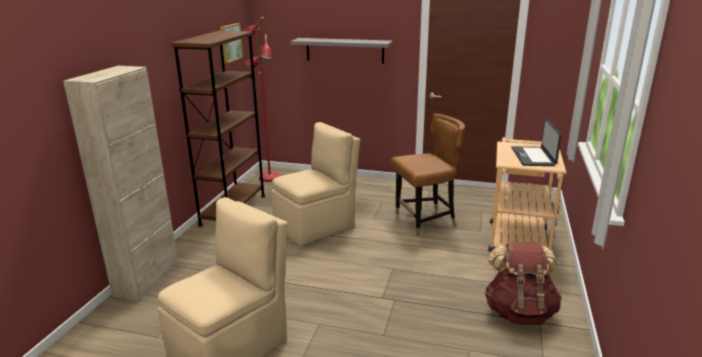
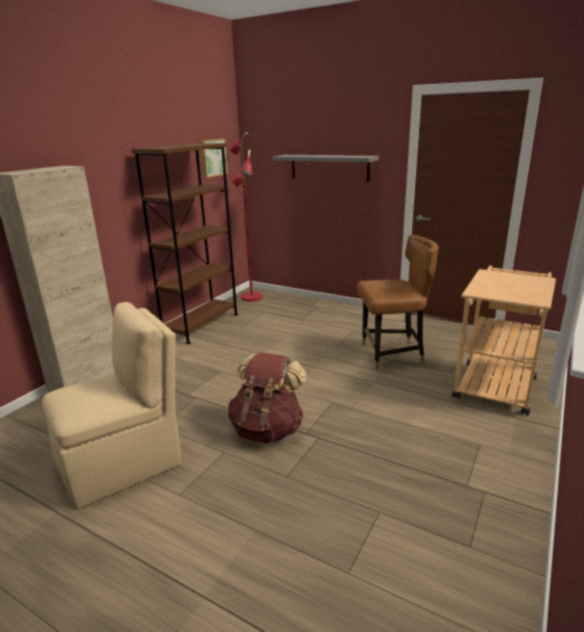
camera: 15 degrees right, 0 degrees up
(316, 226) = (273, 348): beige chair -> none
(519, 312) = (462, 475): brown backpack -> brown backpack (268, 429)
(533, 157) = (515, 288): laptop -> none

